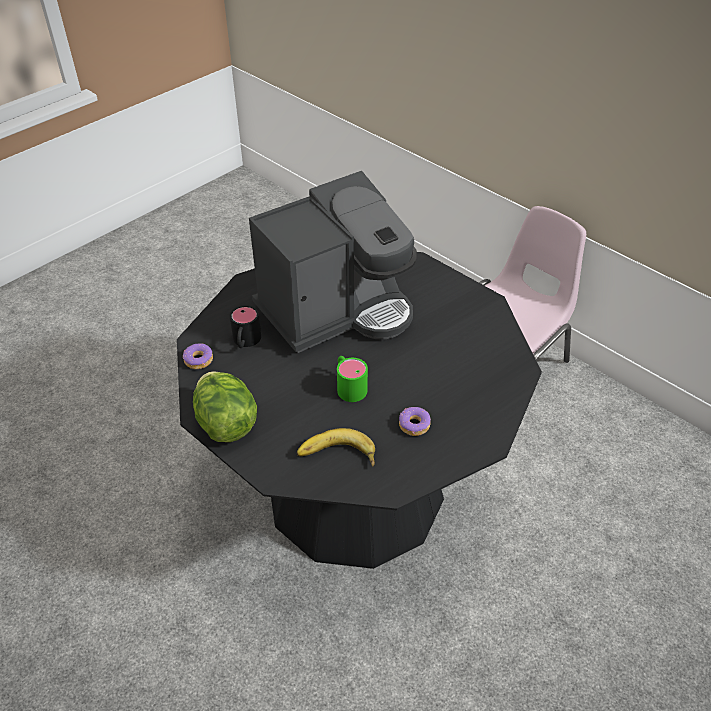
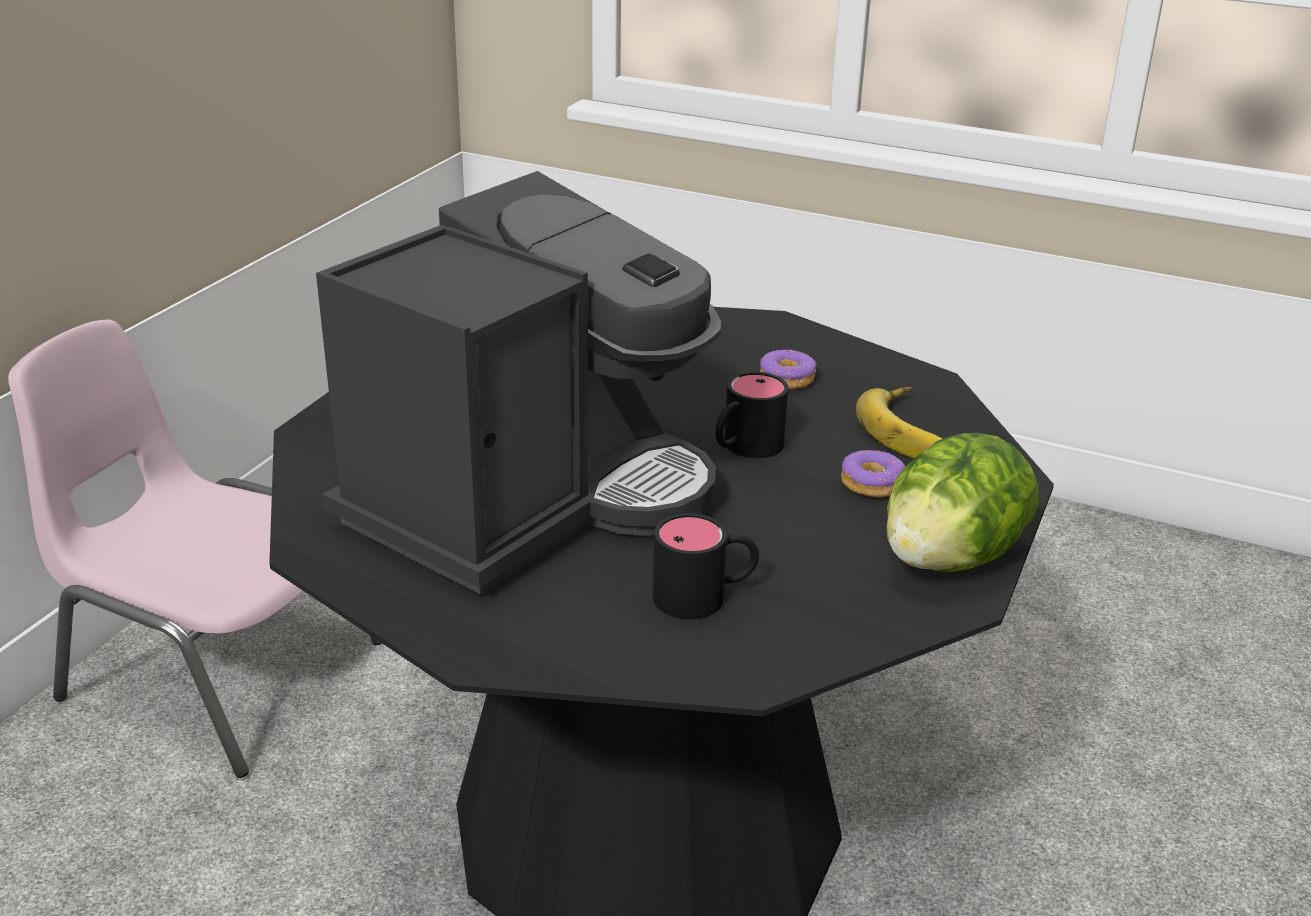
camera: 110 degrees left, 15 degrees down
(198, 360) = (811, 647): donut -> donut (872, 484)
(336, 310) = (529, 499): coffee machine -> coffee machine turned 90 degrees clockwise
(349, 386) = (744, 448): green mug -> black mug

